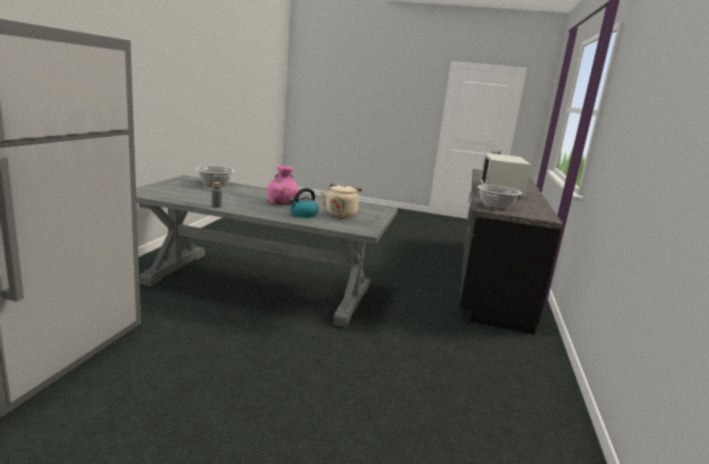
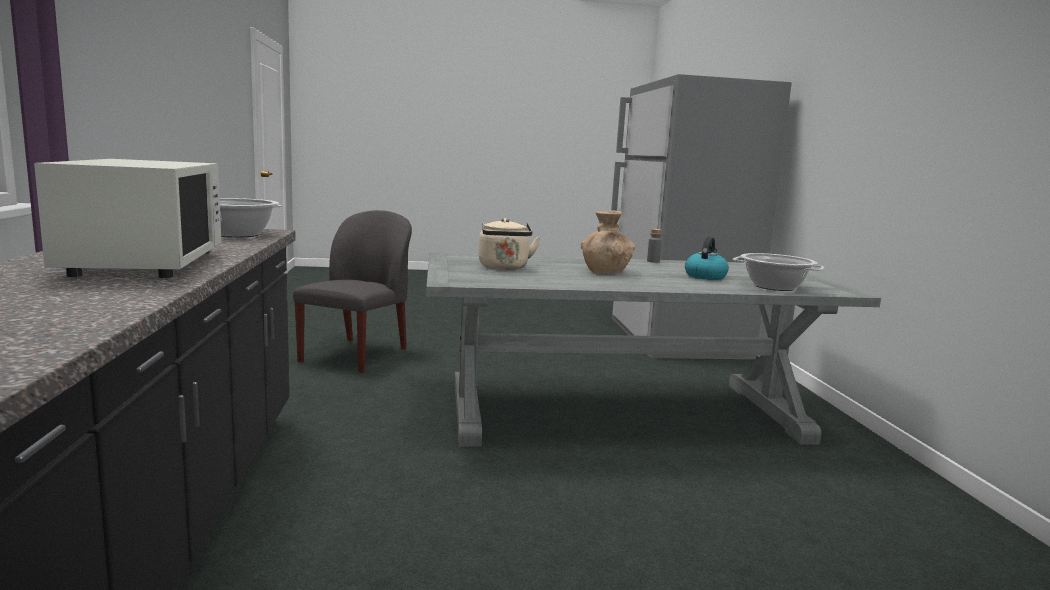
camera: 160 degrees right, 5 degrees down
(282, 203) = (605, 272): pink vase -> brown vase
(303, 214) = (547, 263): kettle -> kettle (705, 276)
(419, 386) = (356, 355): none -> grey chair

